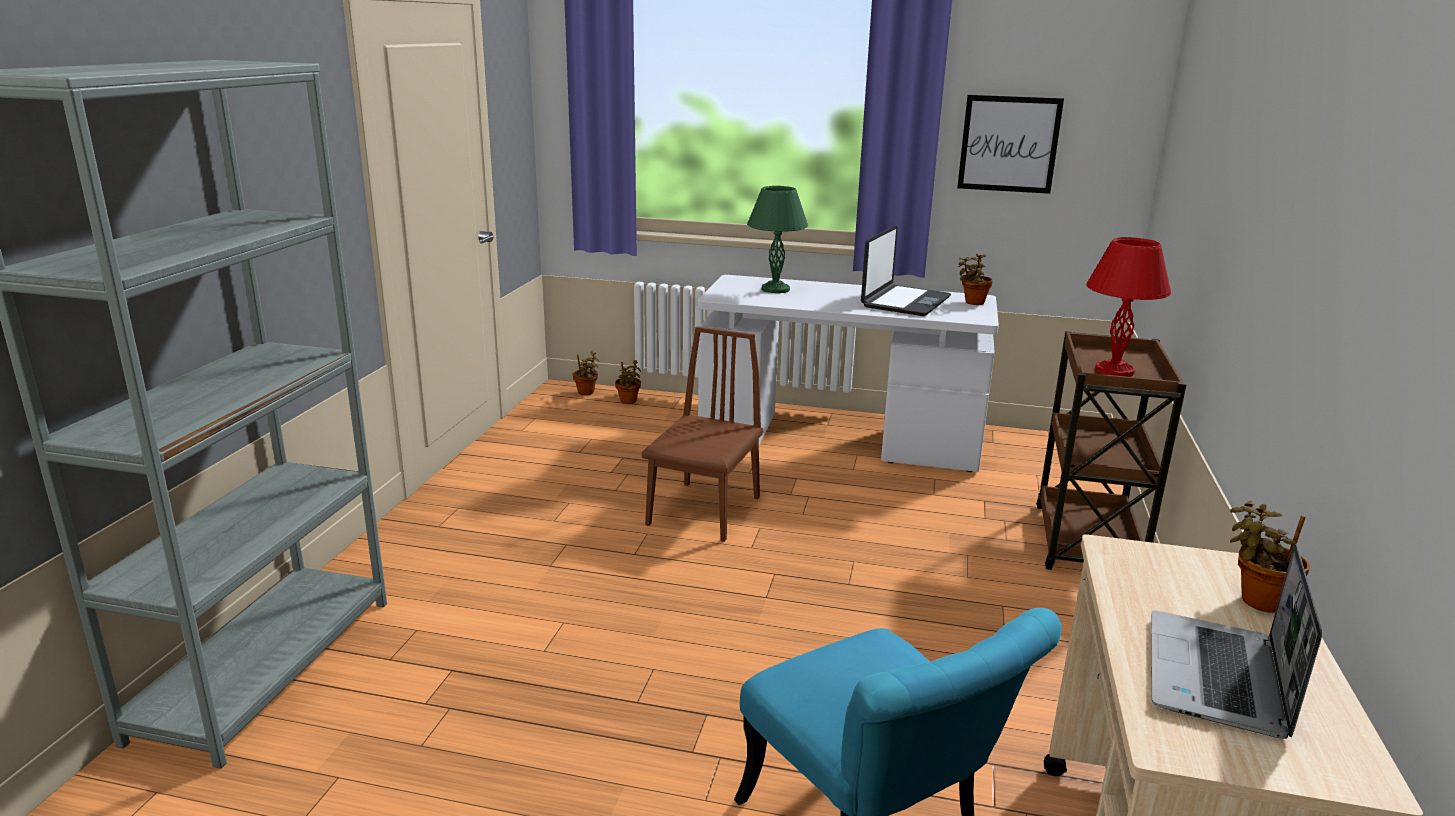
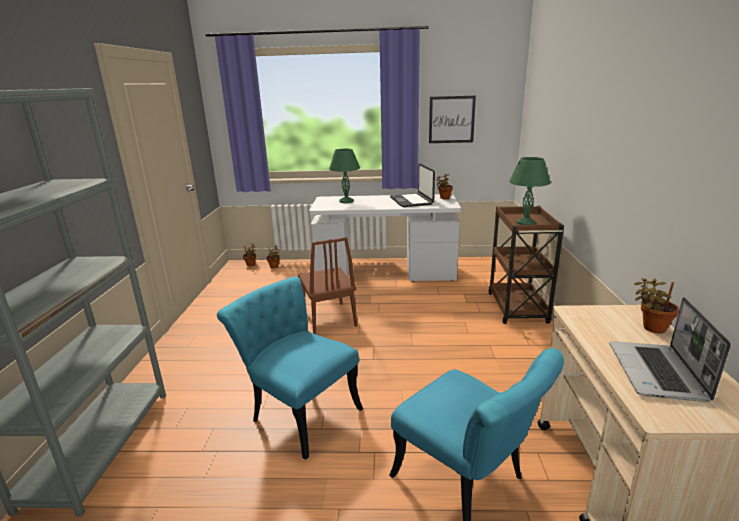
camera: 10 degrees left, 0 degrees up
(605, 666) = (299, 411): none -> turquoise chair
(704, 511) = (328, 318): brown chair -> brown chair turned 150 degrees clockwise
(904, 302) = (412, 201): laptop -> laptop turned 150 degrees clockwise
(1112, 371) = (525, 223): red table lamp -> green table lamp

